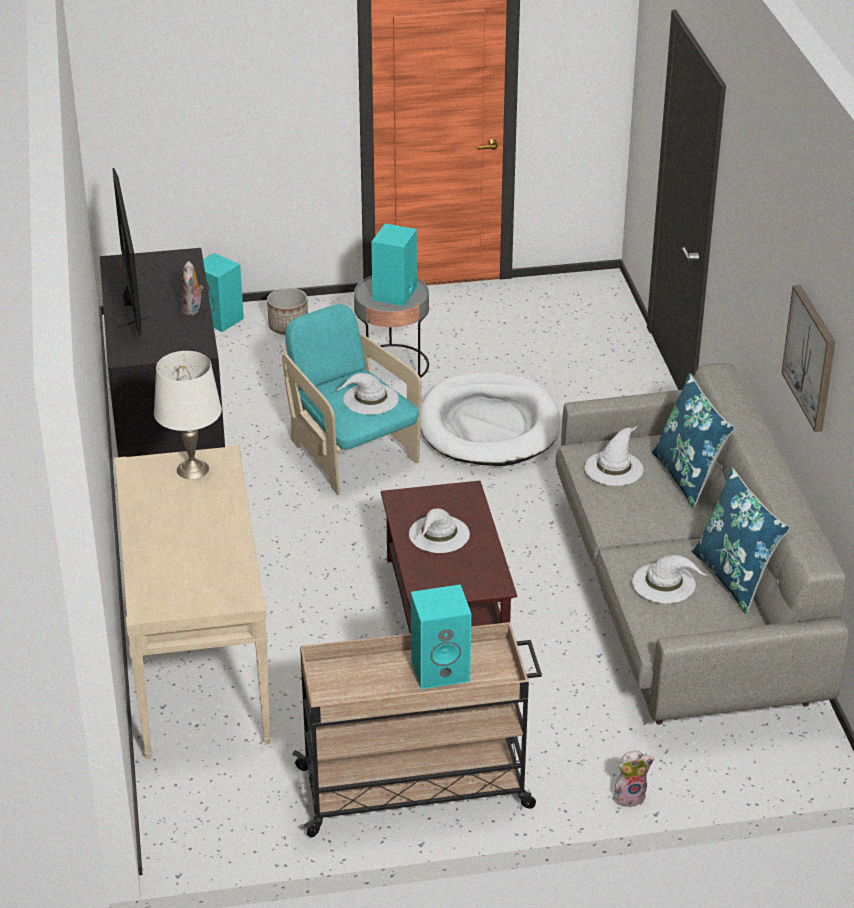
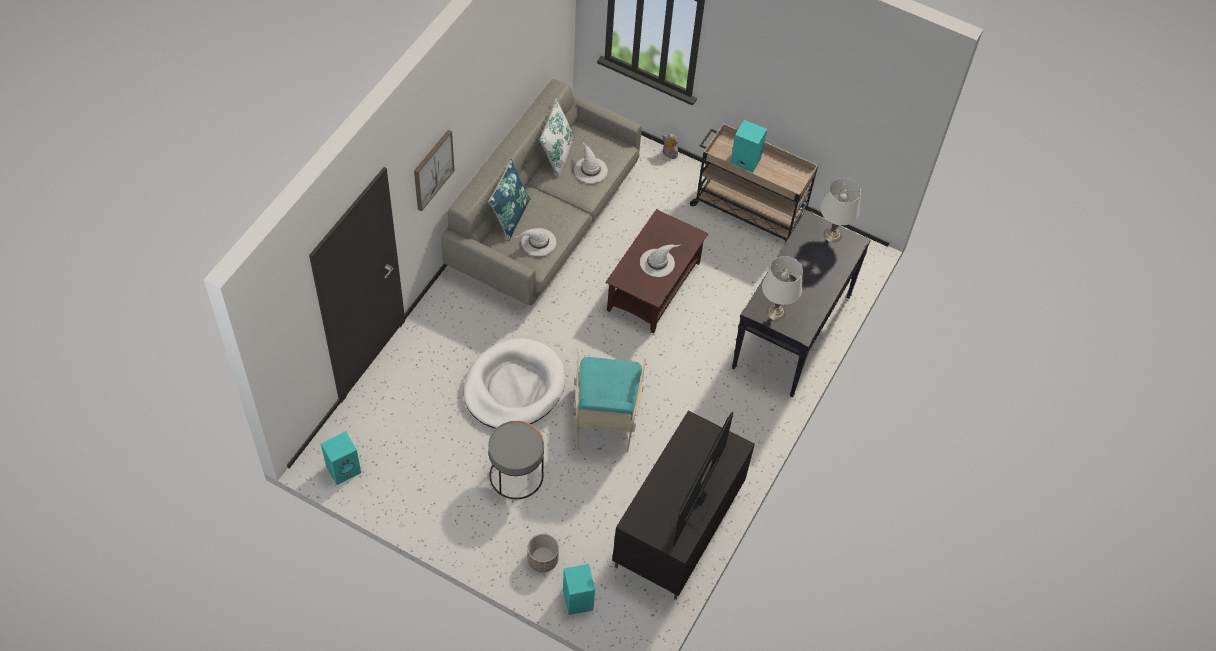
camera: 145 degrees left, 20 degrees up
(192, 599) = (832, 235): none -> white table lamp
(193, 309) = (669, 464): plush toy -> none
(197, 663) = (792, 332): beige console table -> black console table
(370, 399) = (602, 379): white hat -> none
(395, 294) = (515, 442): turquoise speaker -> turquoise speaker (344, 469)
(734, 577) = (556, 155): blue pillow -> white pillow
(811, 357) = (500, 86): picture -> picture (432, 169)

